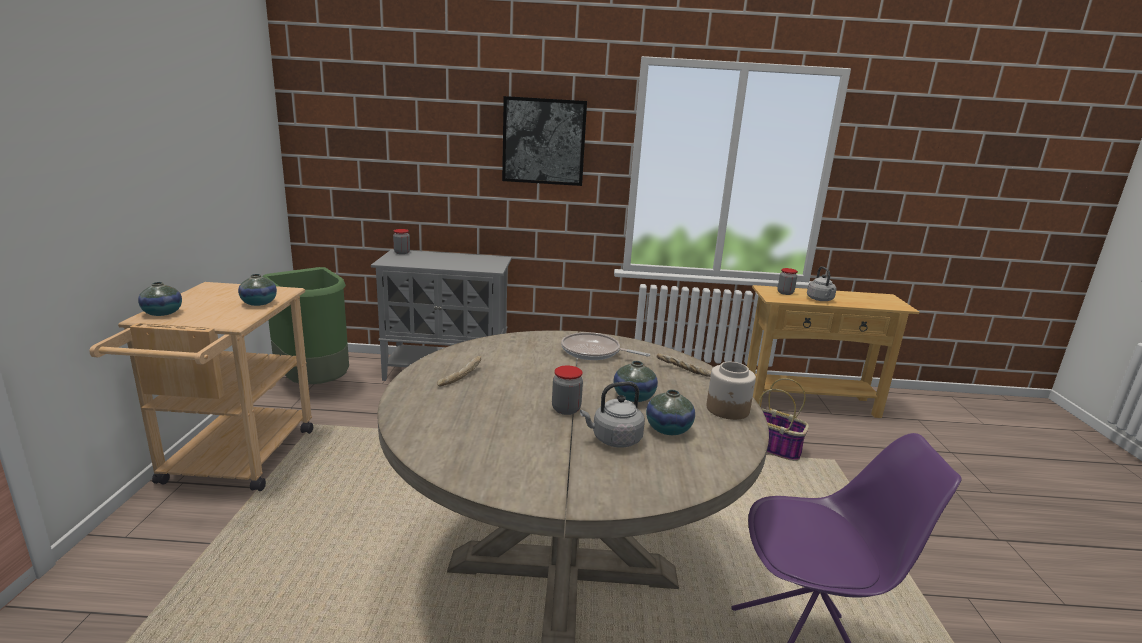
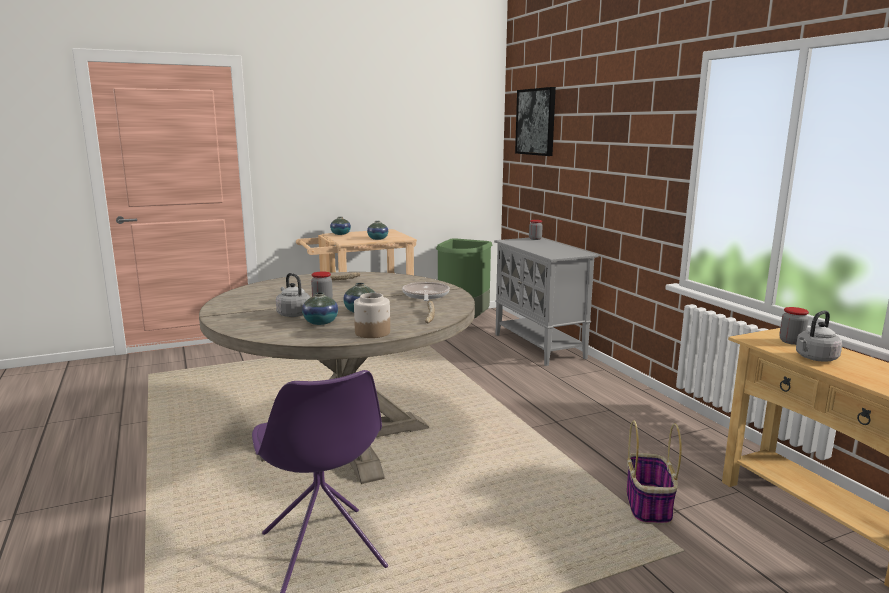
camera: 65 degrees right, 5 degrees down
(544, 141) = (628, 146): picture -> picture (536, 122)

